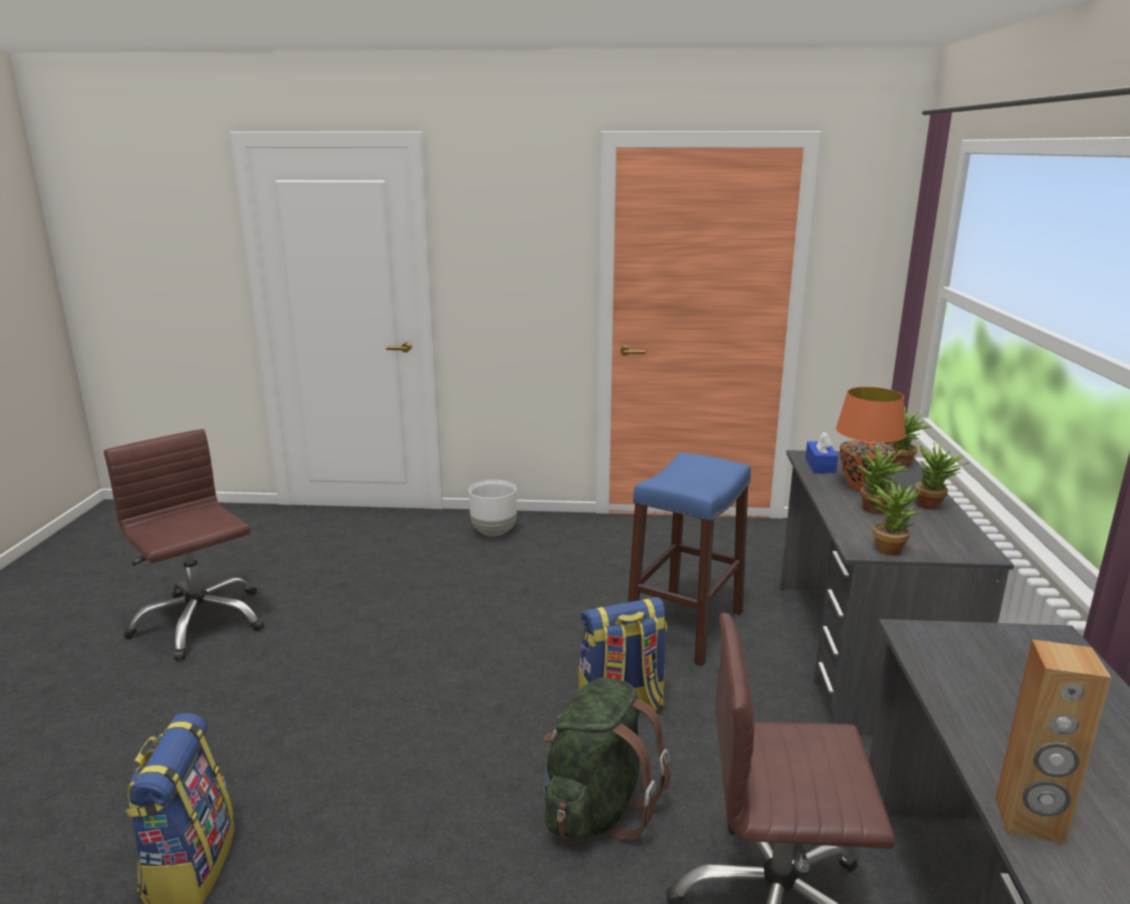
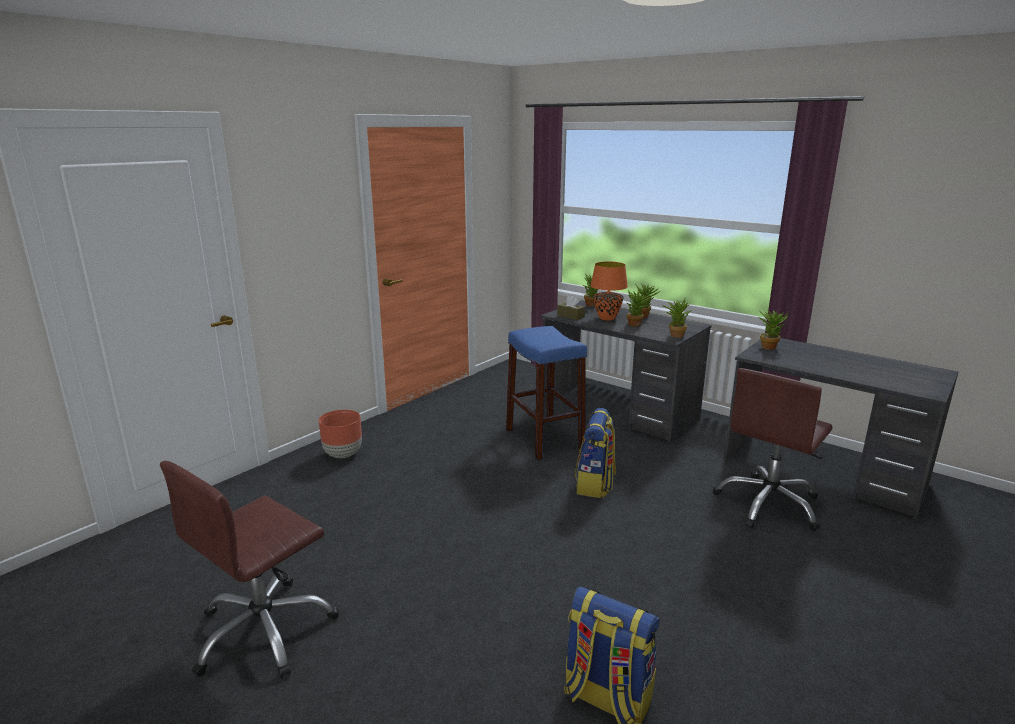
camera: 55 degrees left, 0 degrees up
(199, 622) = (264, 631): brown office chair -> brown office chair turned 45 degrees counterclockwise
(494, 532) = (343, 454): white planter -> brown planter
(597, 808) = (672, 522): green backpack -> none
(820, 465) = (570, 316): blue tissue box -> brown tissue box
(1003, 641) = (769, 346): none -> potted plant
(1030, 820) = (883, 383): brown speaker -> none

